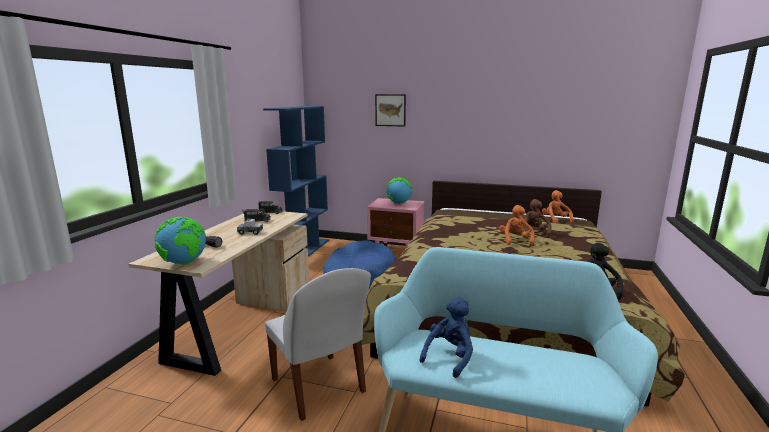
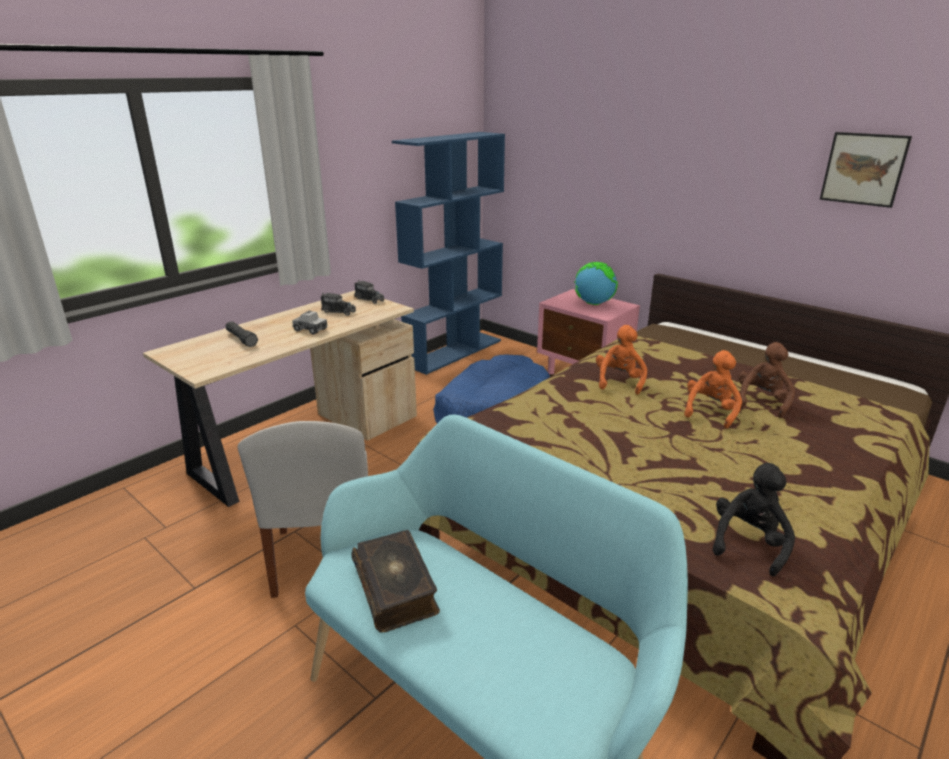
camera: 25 degrees right, 10 degrees up
(184, 263) = (194, 364): globe -> none
(390, 110) = (602, 146): picture -> picture (863, 169)
(450, 357) = (396, 588): blue plush toy -> book
(555, 220) = (846, 382): orange plush toy -> orange plush toy (619, 381)

